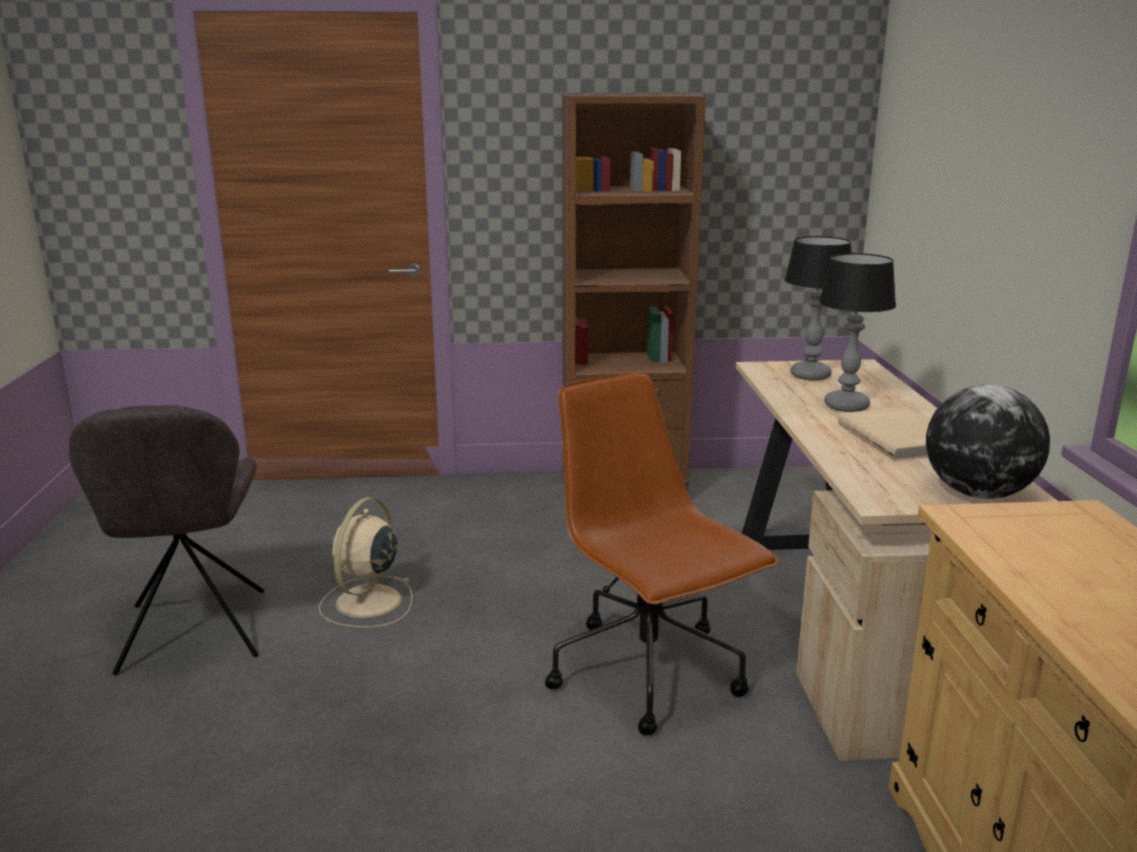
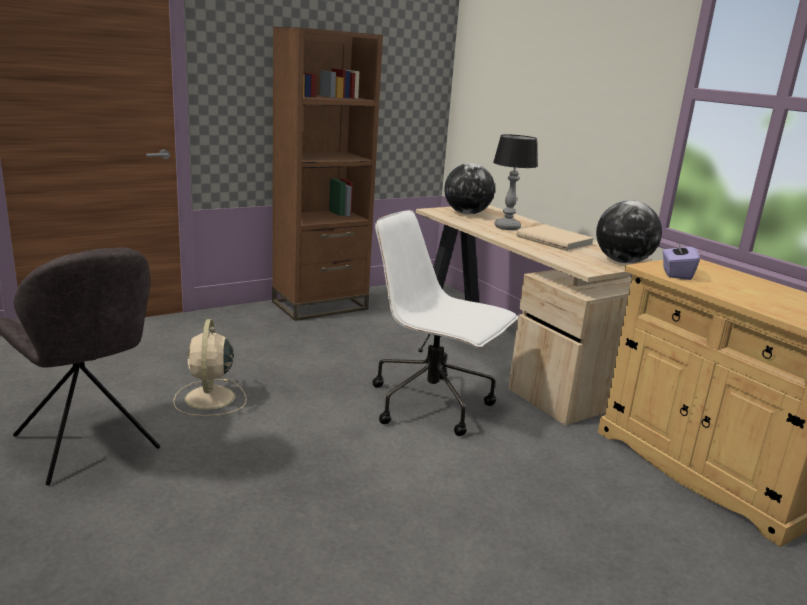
camera: 30 degrees left, 0 degrees up
(649, 674) = (432, 404): brown office chair -> white office chair
(810, 375) = (467, 213): table lamp -> globe
(998, 536) = (676, 274): none -> purple tissue box

